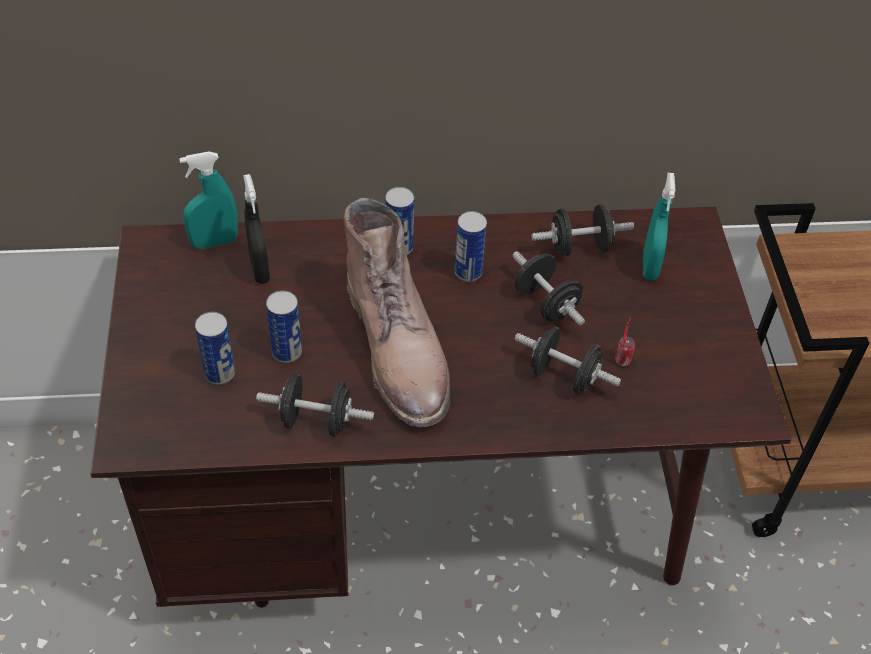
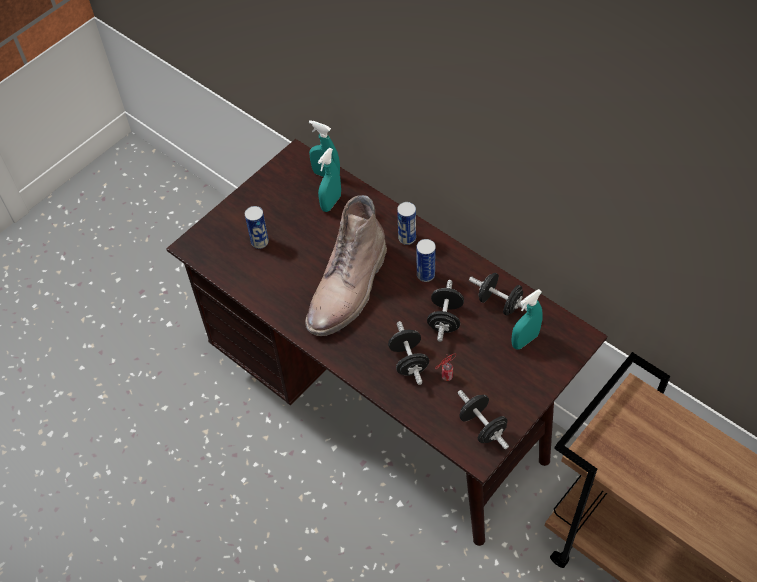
camera: 50 degrees right, 5 degrees up
(259, 269) = (331, 203): black spray bottle -> turquoise spray bottle
(287, 352) = (298, 253): can -> none
(316, 421) = (275, 295): black dumbbell -> black dumbbell (482, 427)

